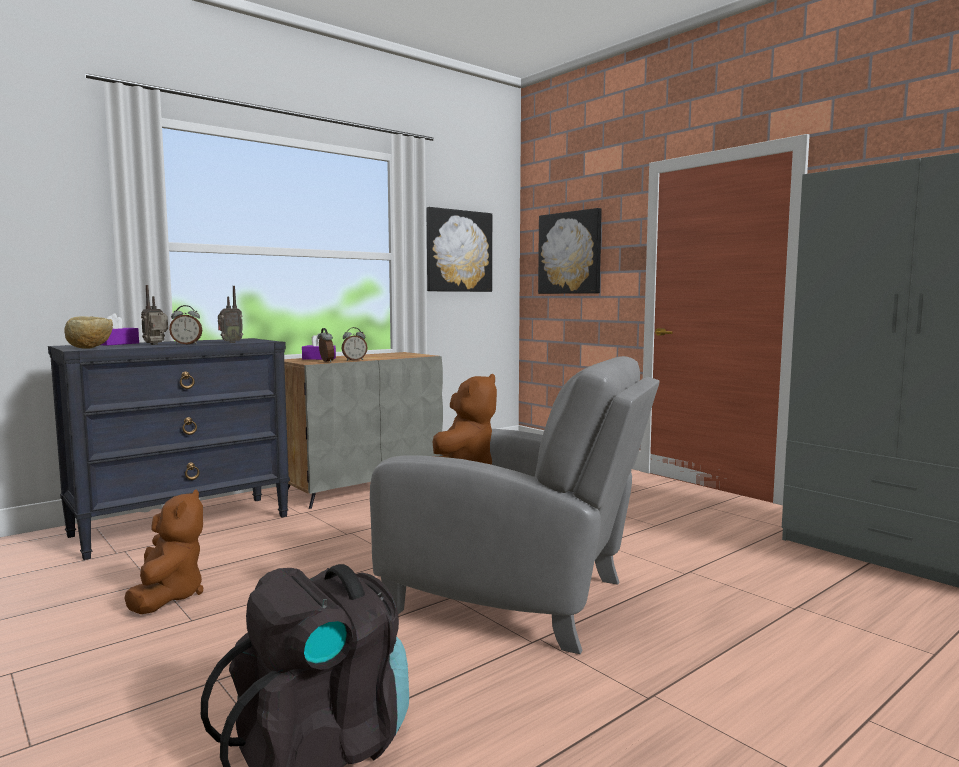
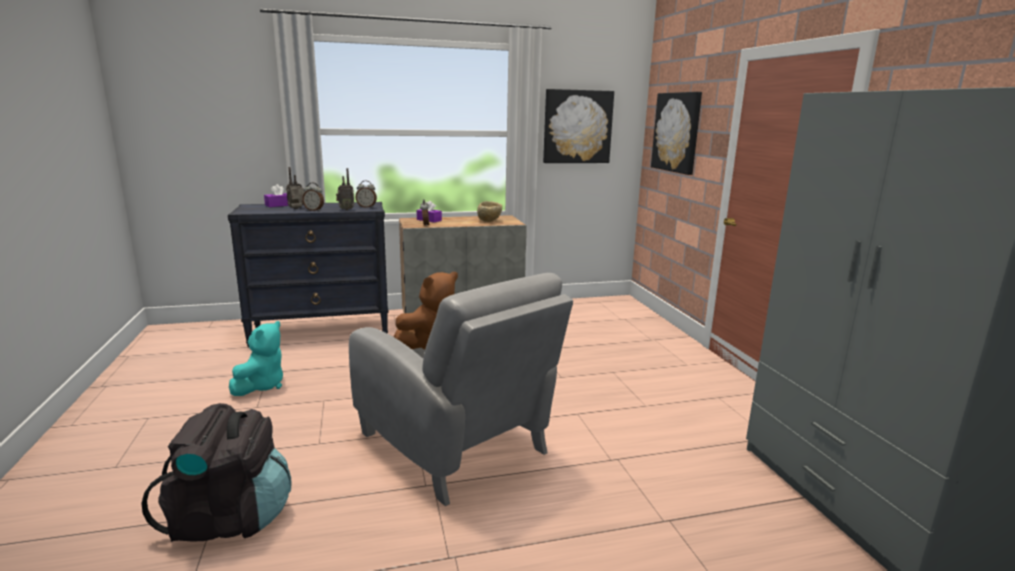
camera: 25 degrees right, 10 degrees up
(90, 348) = (250, 211): beige bowl -> beige bowl (489, 221)
(168, 596) = (261, 386): brown plush toy -> turquoise plush toy
(354, 360) = (448, 225): alarm clock -> alarm clock (366, 207)

